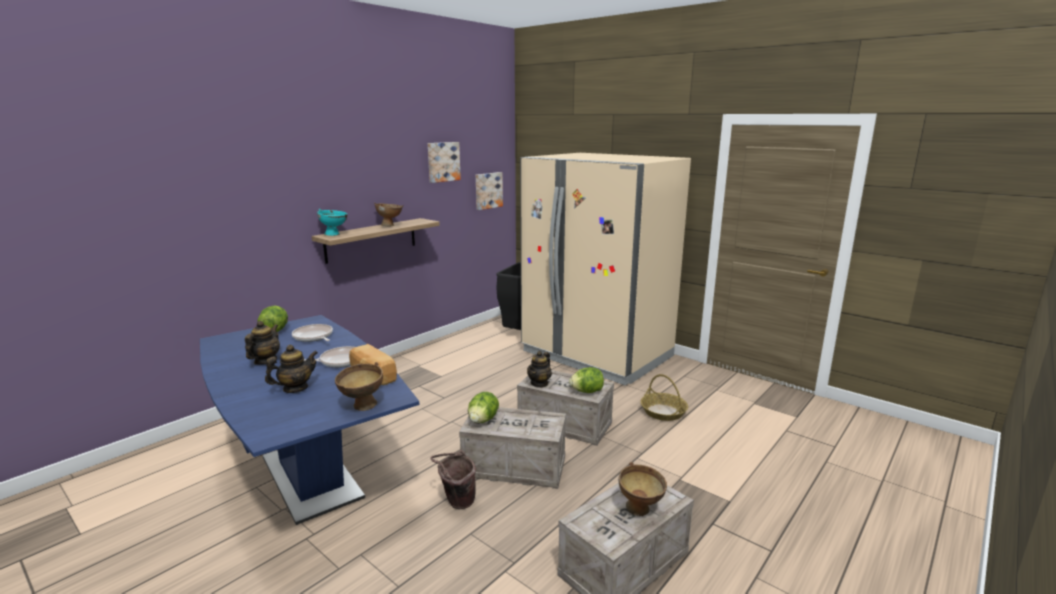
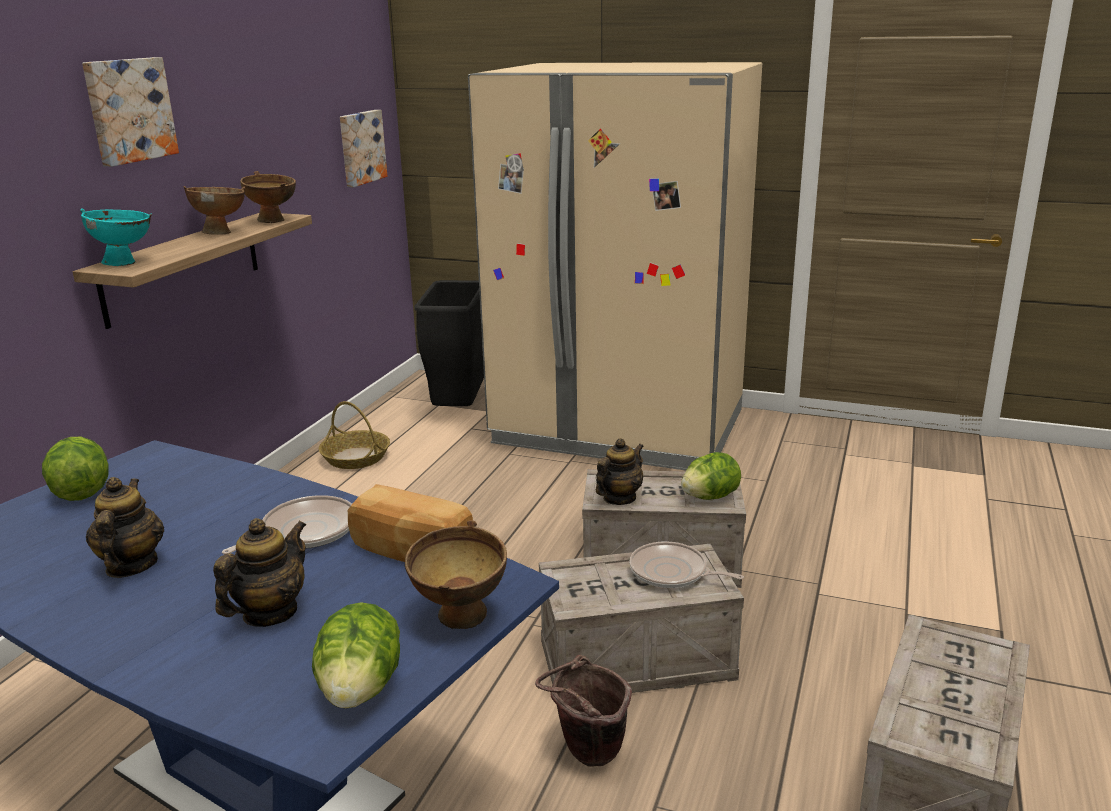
camera: 20 degrees left, 5 degrees up
(313, 337) = (190, 491): frying pan -> frying pan (672, 572)
(443, 162) = (286, 92): picture -> picture (128, 110)
(483, 420) = (580, 588): lettuce -> lettuce (360, 689)
(539, 383) = (619, 498): teapot -> teapot turned 150 degrees counterclockwise
(641, 511) = (976, 687): brown bowl -> brown bowl (274, 221)
(663, 412) = (798, 507): basket -> basket (356, 458)

